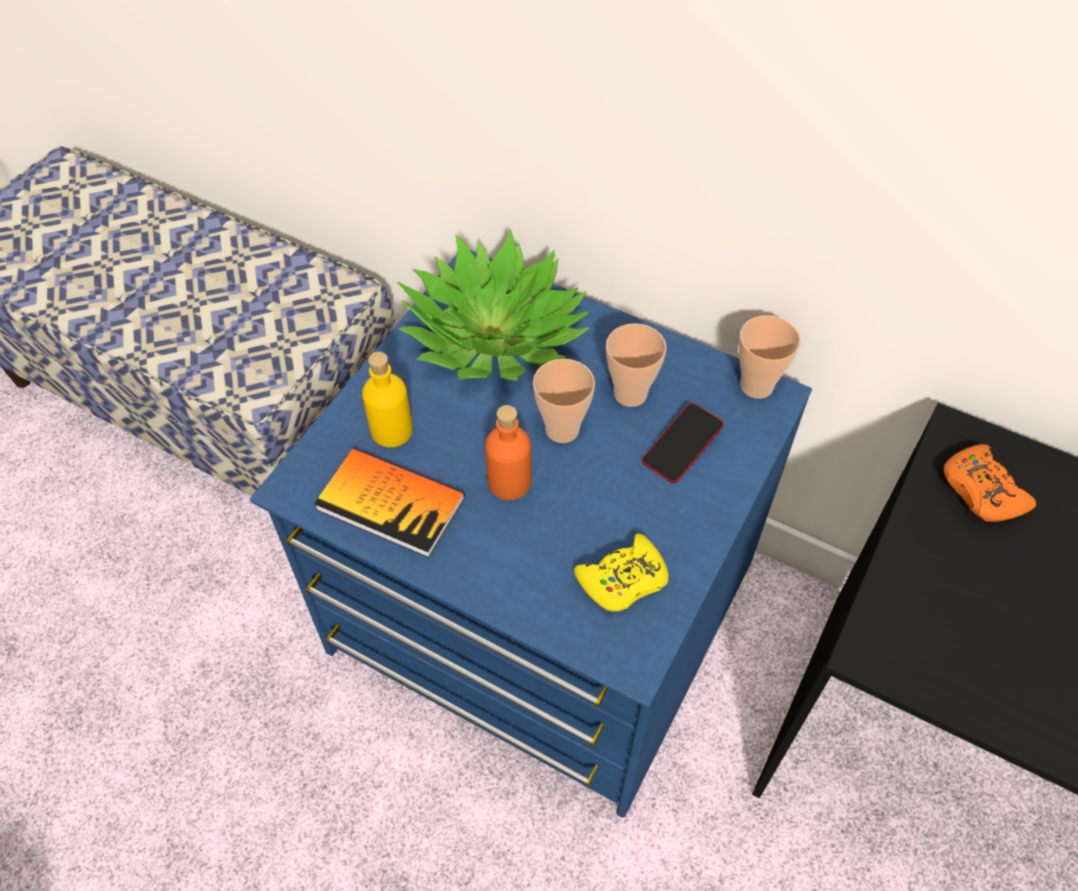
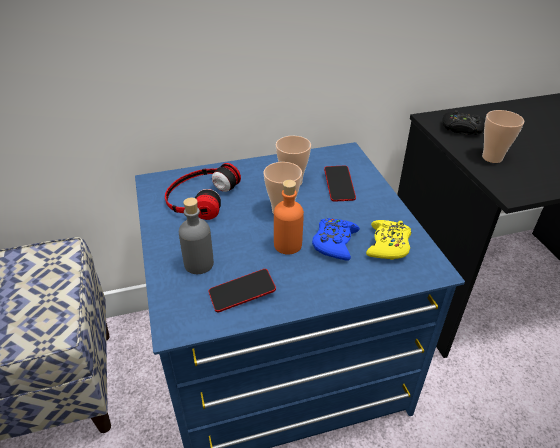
camera: 45 degrees left, 15 degrees down
(391, 503) = (242, 293): book -> phone
(392, 430) = (199, 264): yellow bottle -> grey bottle
(494, 335) = (200, 197): potted plant -> headphones
(564, 524) = (334, 243): none -> blue game controller
(756, 386) = (336, 151): cup -> cup (492, 158)
(981, 491) = (462, 129): orange game controller -> black game controller

